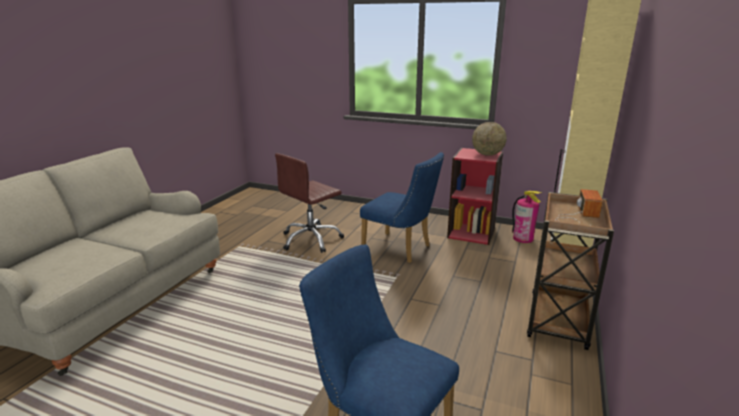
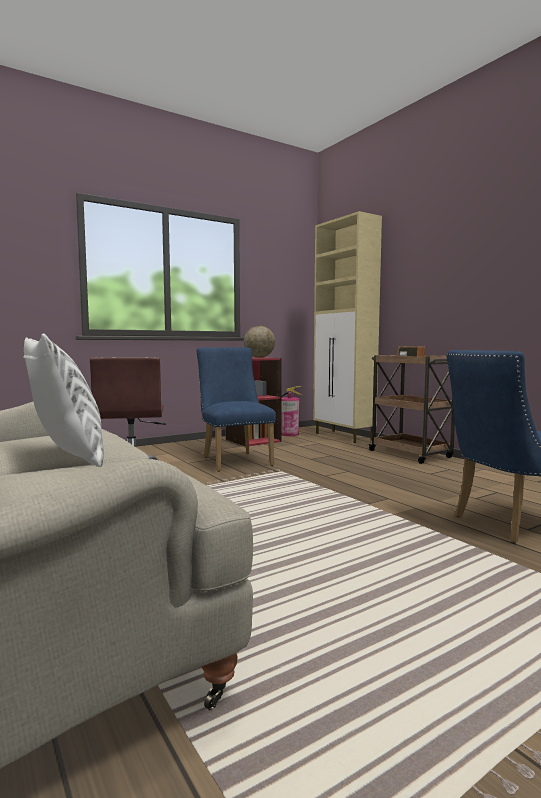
camera: 55 degrees left, 15 degrees down
(121, 237) = (68, 456): none -> white pillow
(401, 249) = (234, 460): blue chair -> blue chair turned 90 degrees counterclockwise

